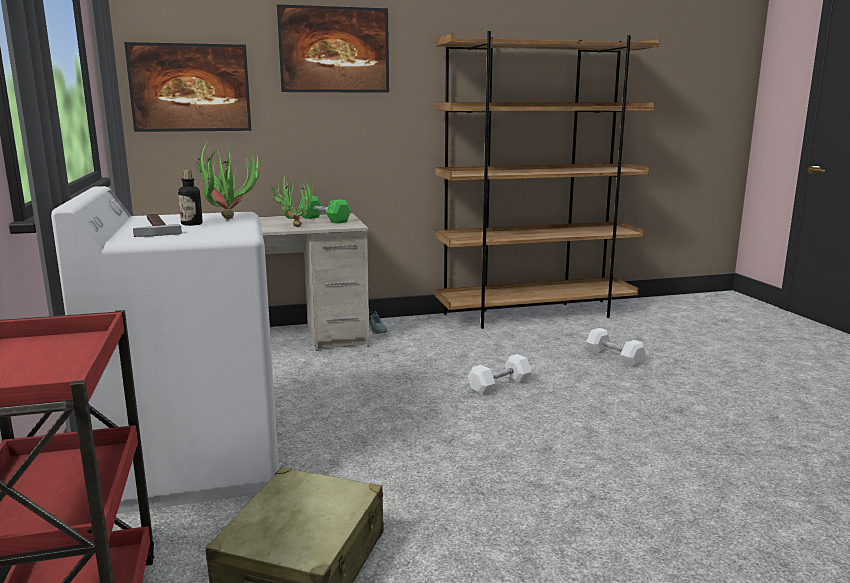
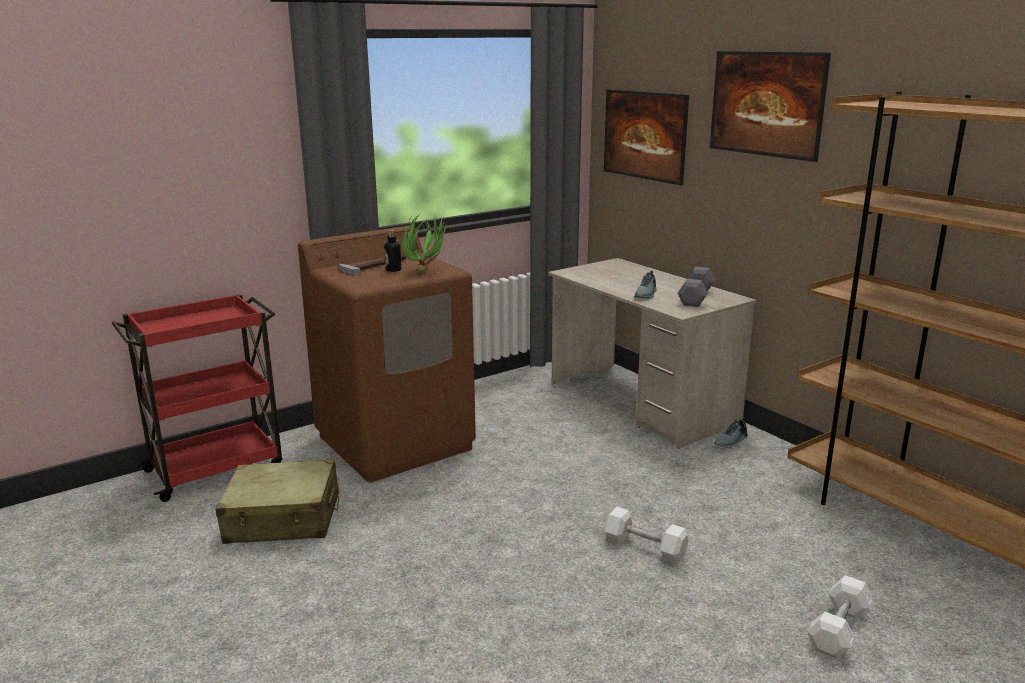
camera: 70 degrees right, 5 degrees up
(193, 462) = (396, 442): white washing machine -> brown washing machine
(294, 226) = (647, 294): potted plant -> shoe
(324, 220) = (695, 297): green dumbbell -> grey dumbbell

